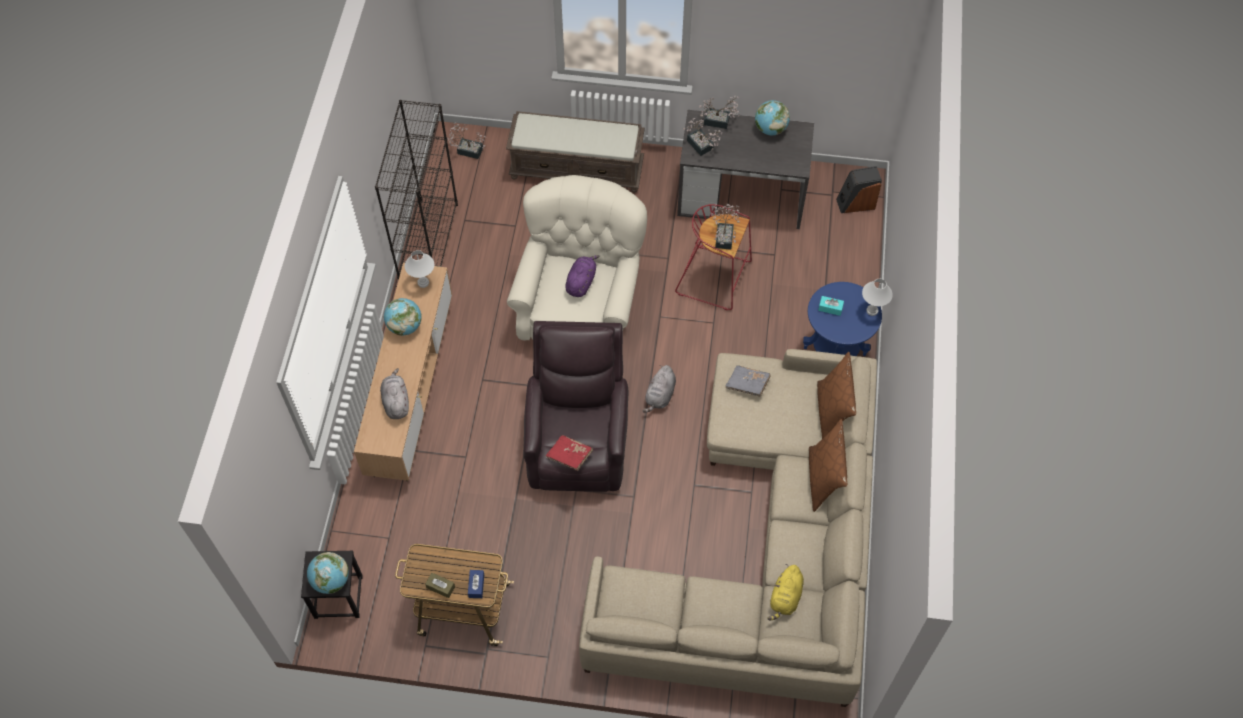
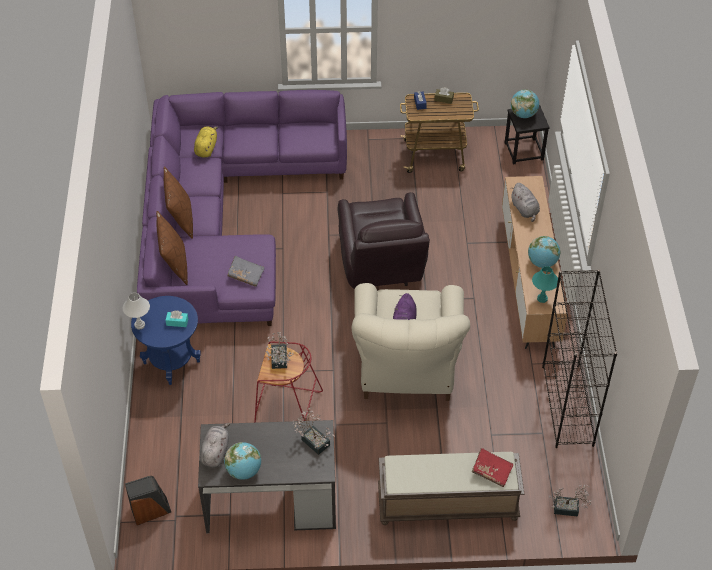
camera: 170 degrees right, 10 degrees down
(423, 282) = (542, 298): white table lamp -> turquoise table lamp
(569, 456) = (379, 204): red book -> red book (491, 471)
(660, 396) = (321, 306): grey plush toy -> grey plush toy (215, 452)
(719, 122) = (298, 471): potted plant -> none
(763, 547) = (224, 217): beige sofa -> purple sofa

